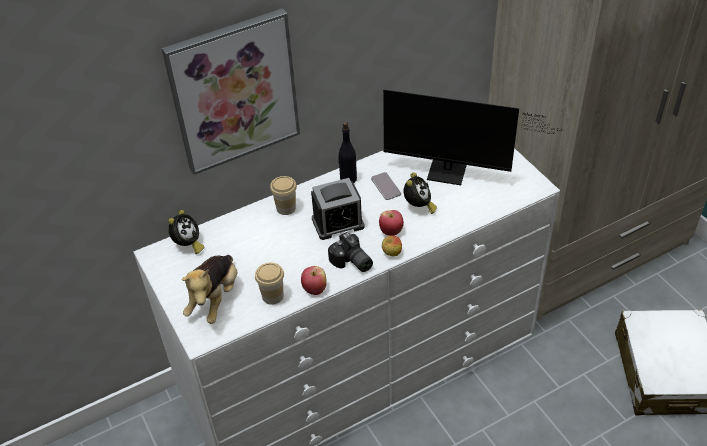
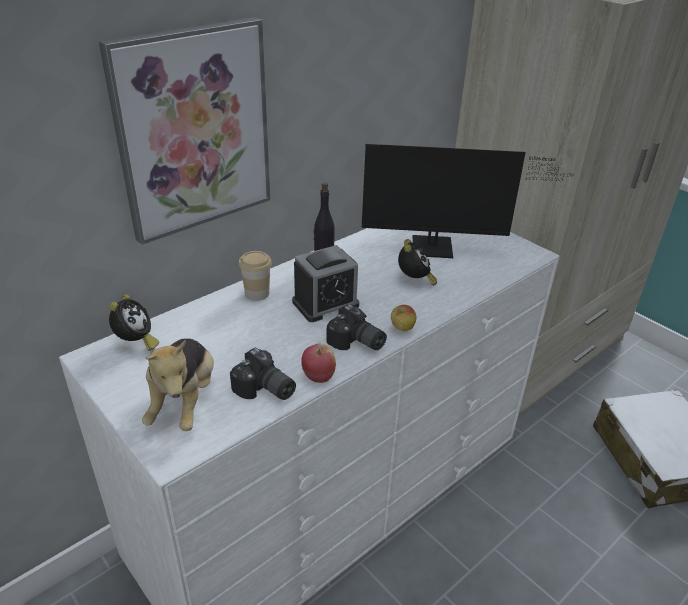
camera: 15 degrees left, 10 degrees down
(272, 296) = (264, 390): cup -> camera
(386, 186) = (369, 265): phone -> none
(391, 231) = (393, 307): apple -> none

